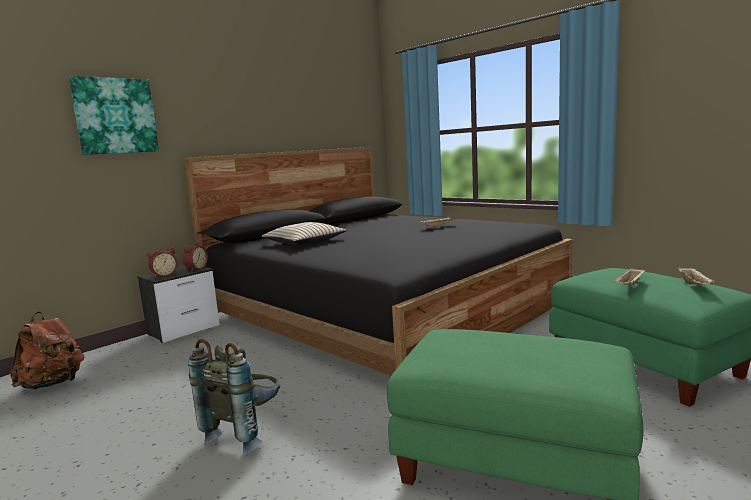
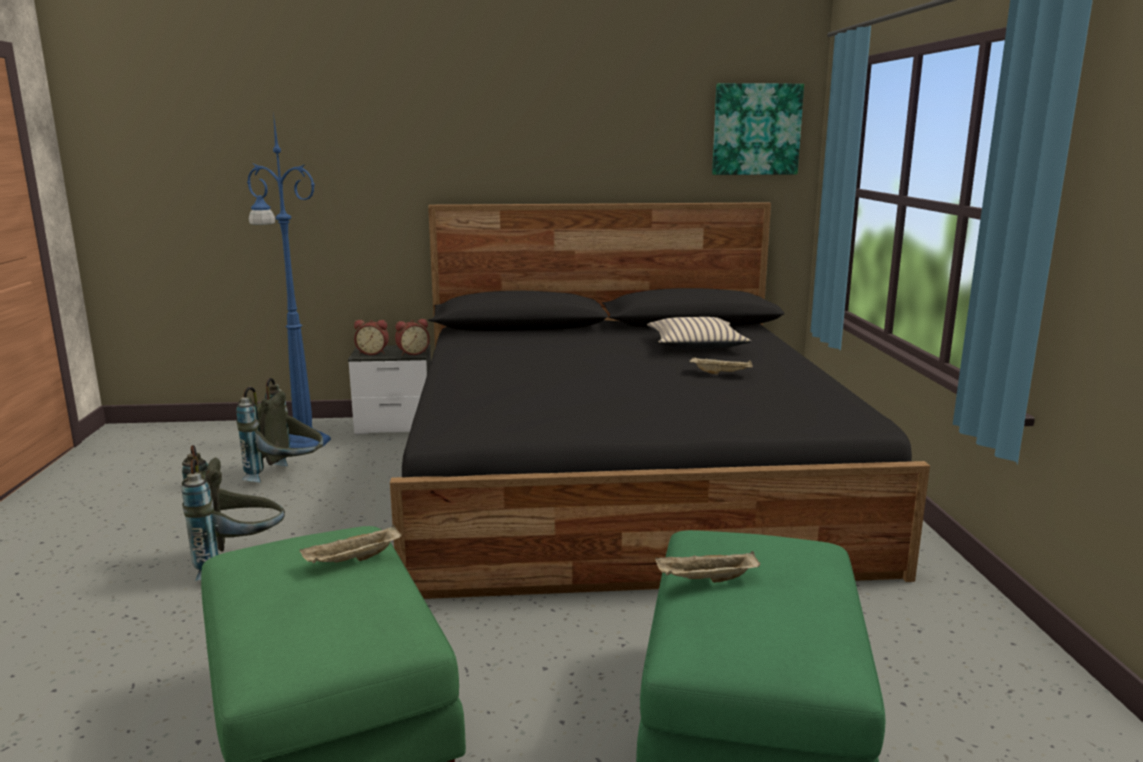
camera: 40 degrees right, 5 degrees up
(53, 384) = (224, 444): brown backpack -> none
(115, 116) = (349, 148): picture -> picture (756, 129)
(128, 360) = (303, 442): none -> blue floor lamp
(167, 379) = (288, 477): none -> grey backpack
(304, 242) = (510, 351): beige pillow -> beige pillow (695, 345)
(694, 285) = (794, 629): beige tray -> beige tray (352, 560)

